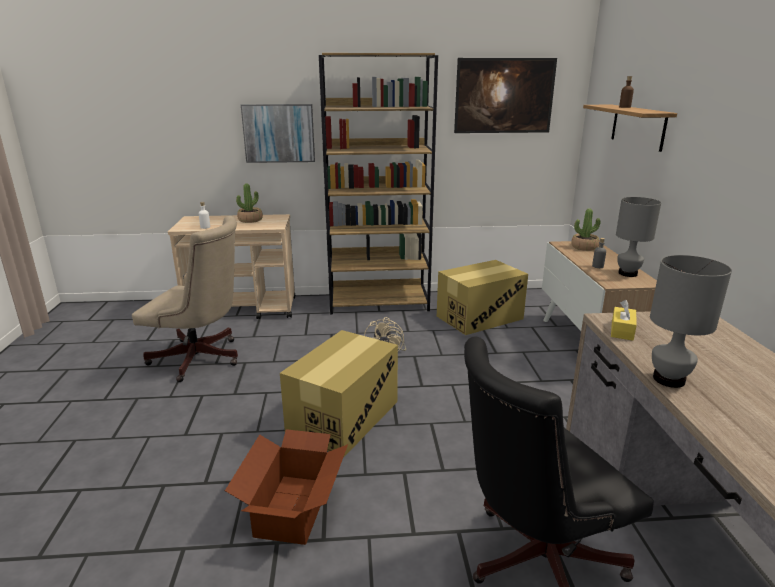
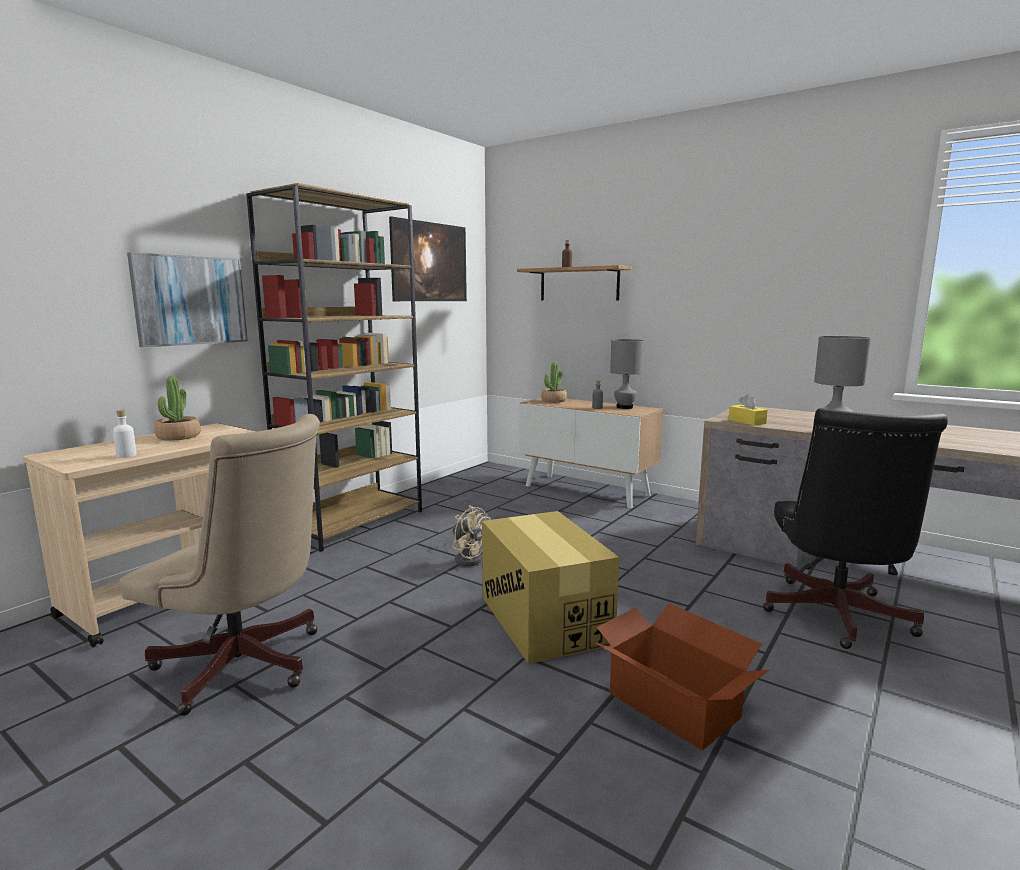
camera: 50 degrees left, 10 degrees down
(201, 359) = (246, 667): beige office chair -> beige office chair turned 60 degrees clockwise
(480, 317) = (476, 500): cardboard box -> none

